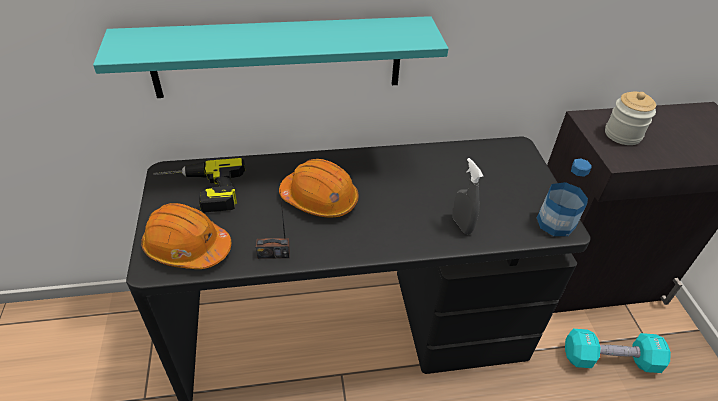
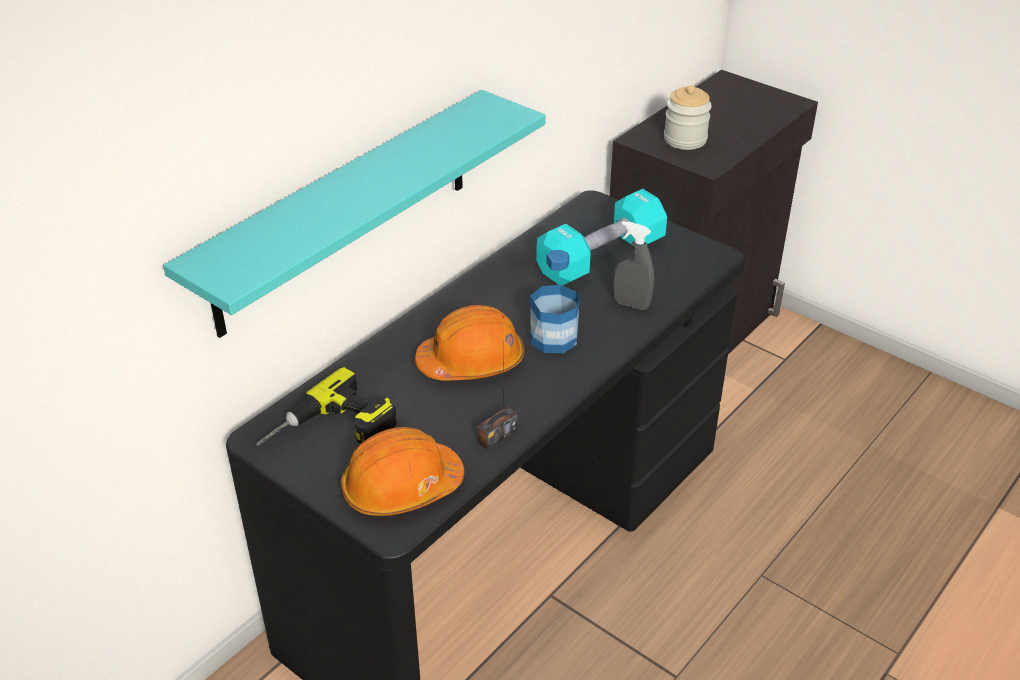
camera: 40 degrees left, 5 degrees down
(555, 223) = (704, 256): bottle -> bottle (553, 338)
(610, 359) = (777, 399): turquoise dumbbell -> turquoise dumbbell (601, 258)

